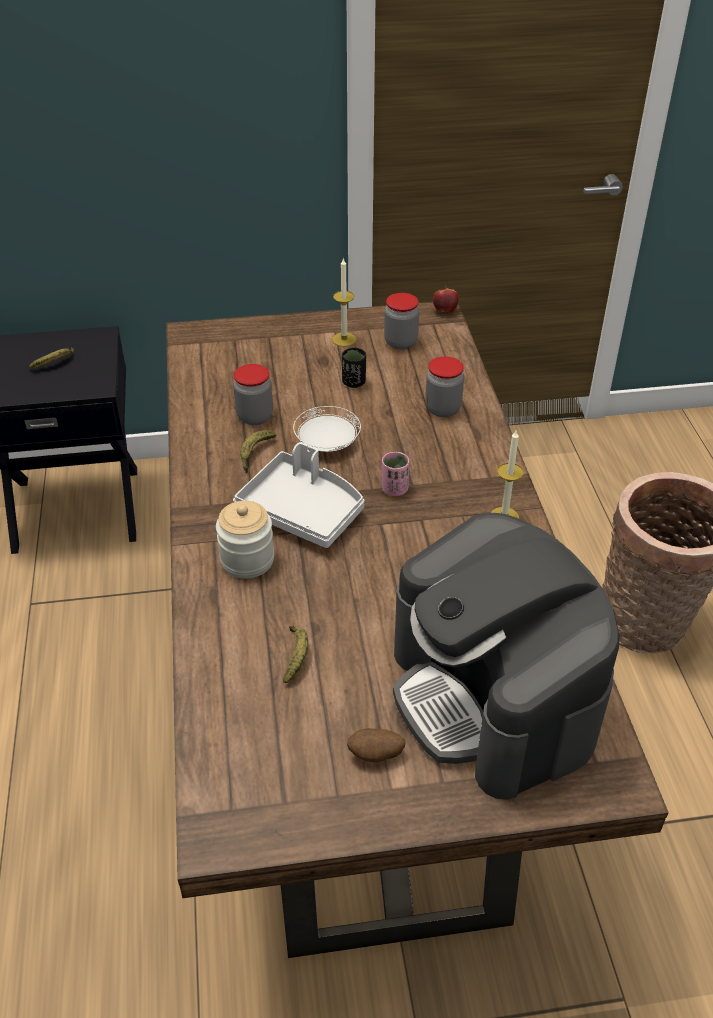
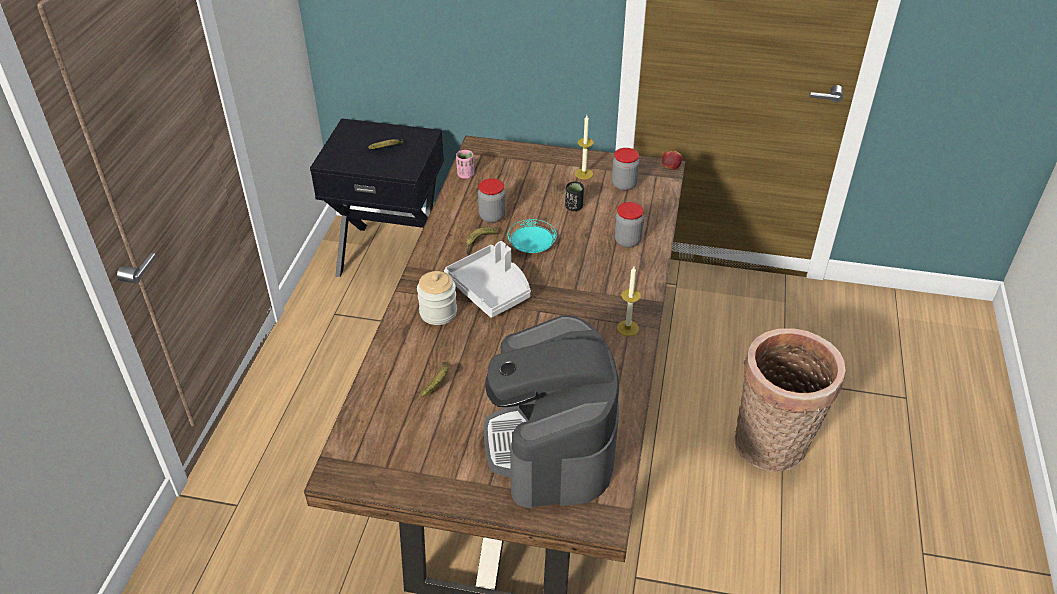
camera: 20 degrees right, 0 degrees up
(327, 444) = (532, 247): white plate -> turquoise plate
(376, 755) = (456, 456): potato -> none
(394, 489) = (561, 290): pink cup -> pink cup (465, 175)

